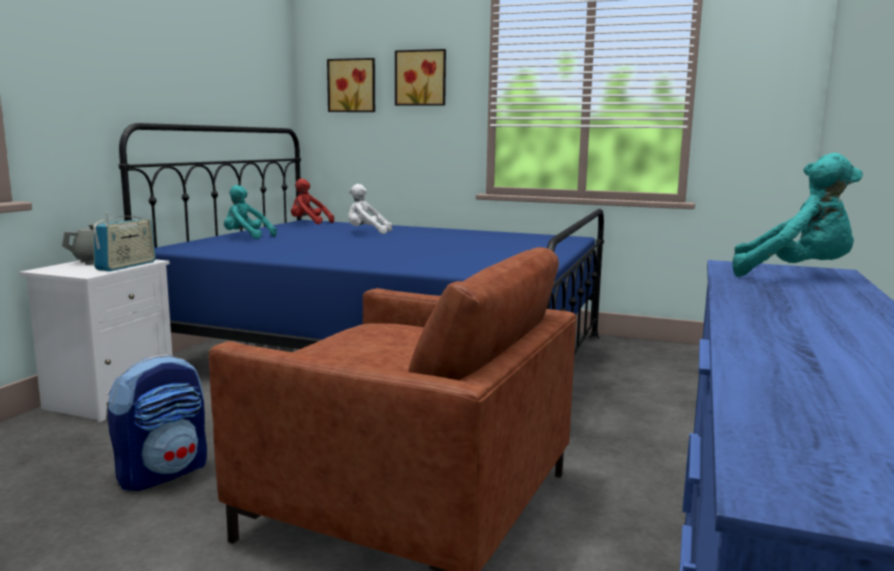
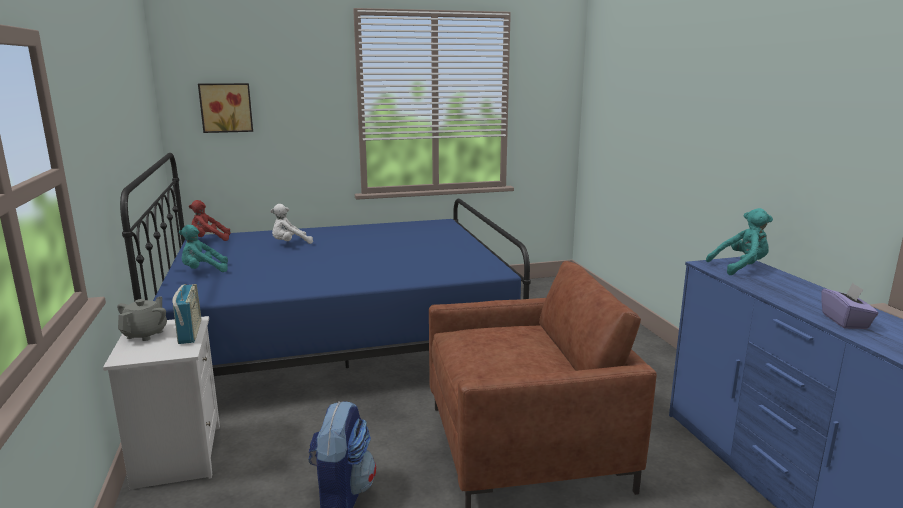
camera: 35 degrees left, 5 degrees up
(421, 78) = (296, 101): picture -> none
(790, 344) = (845, 321): none -> purple tissue box

